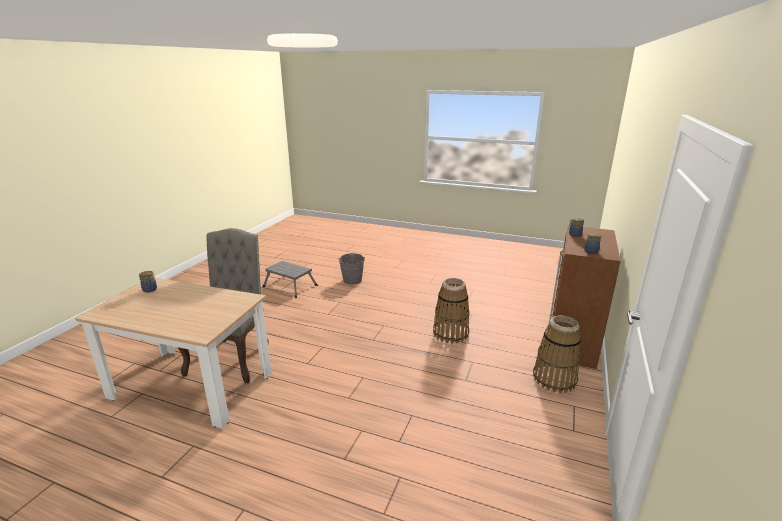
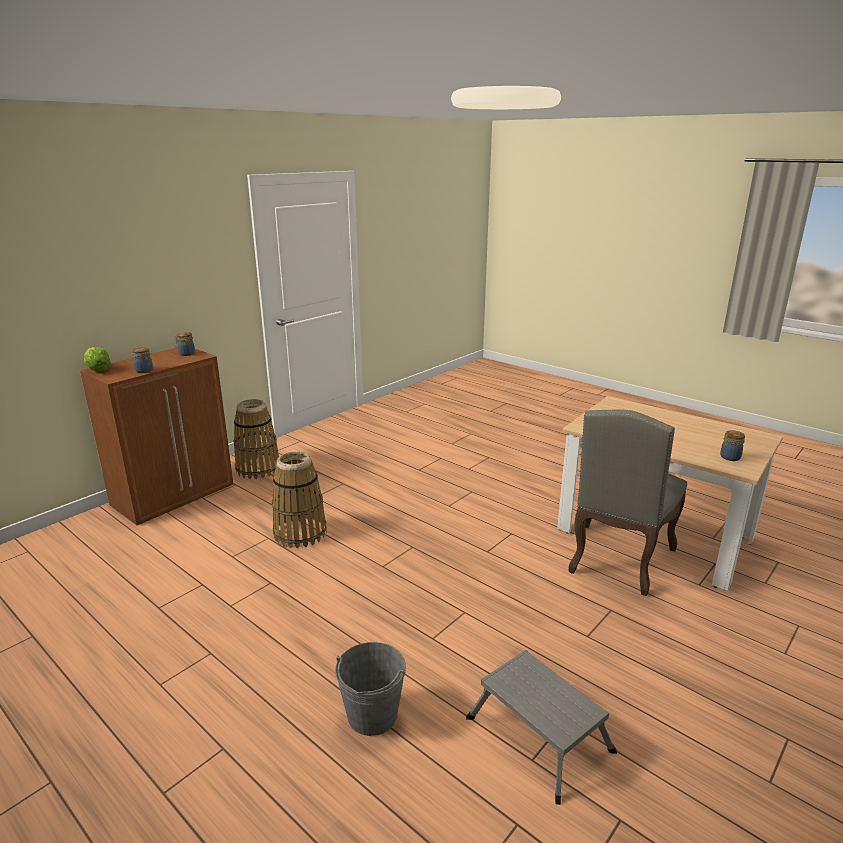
camera: 160 degrees left, 0 degrees up
(602, 231) = (98, 370): none -> lettuce

